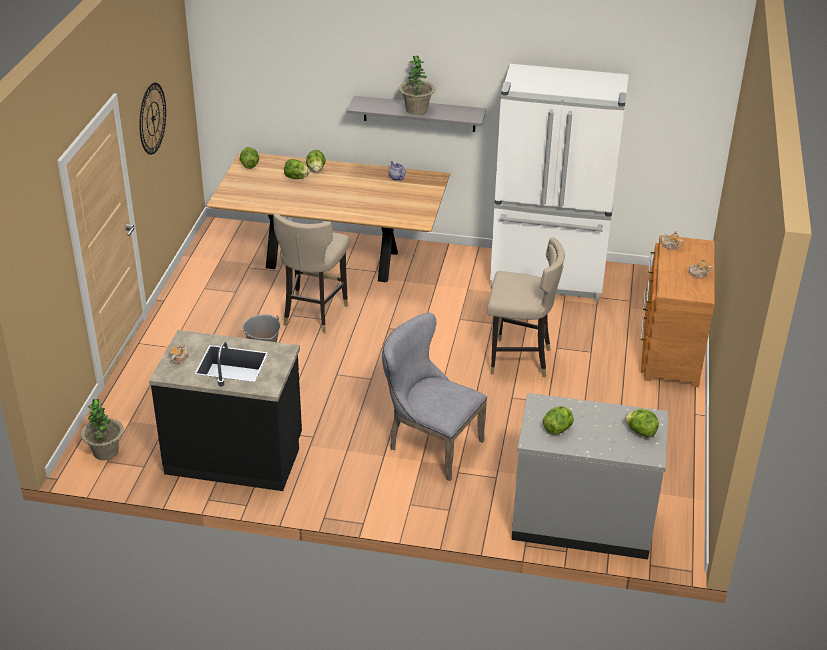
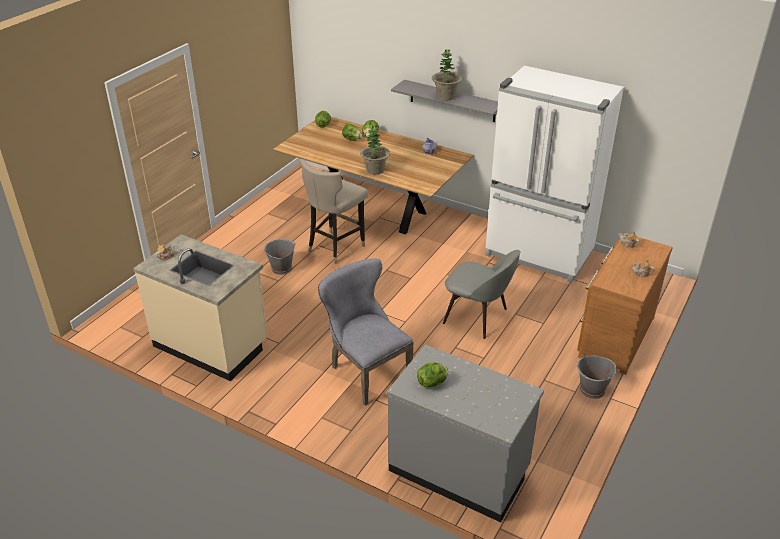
camera: 20 degrees right, 0 degrees up
(105, 452) = (123, 319): potted plant -> potted plant (375, 170)
(152, 118) = (236, 73): wall clock -> none
(234, 456) = (212, 344): black counter -> beige counter
(519, 360) = (478, 317): beige stool -> grey chair
(640, 432) = (506, 403): lettuce -> none
(673, 410) = (592, 390): none -> grey bucket

